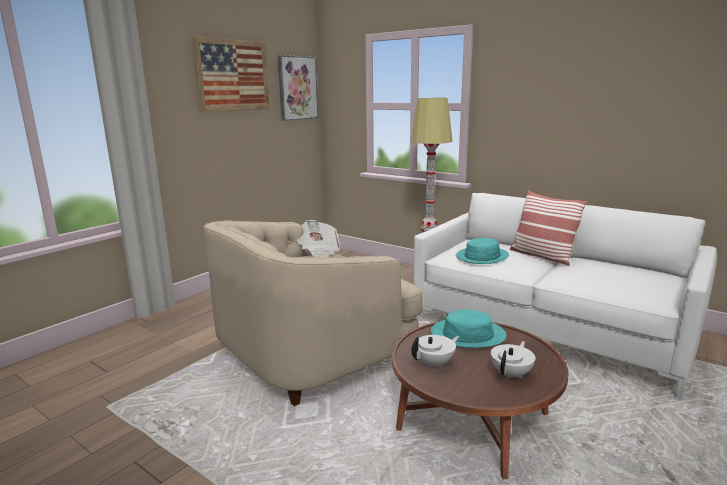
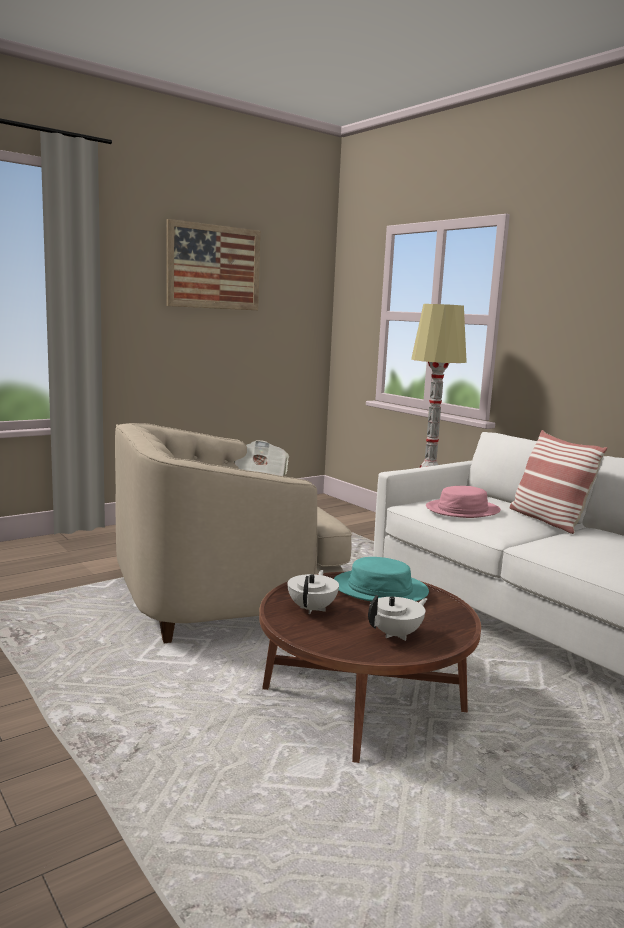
camera: 15 degrees right, 5 degrees down
(297, 88) = (300, 289): picture -> none
(435, 363) = (312, 609): white teapot -> white teapot turned 60 degrees counterclockwise
(482, 256) = (463, 510): turquoise hat -> pink hat

